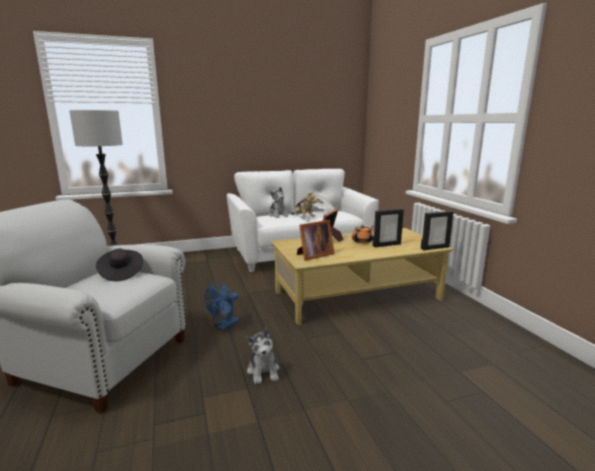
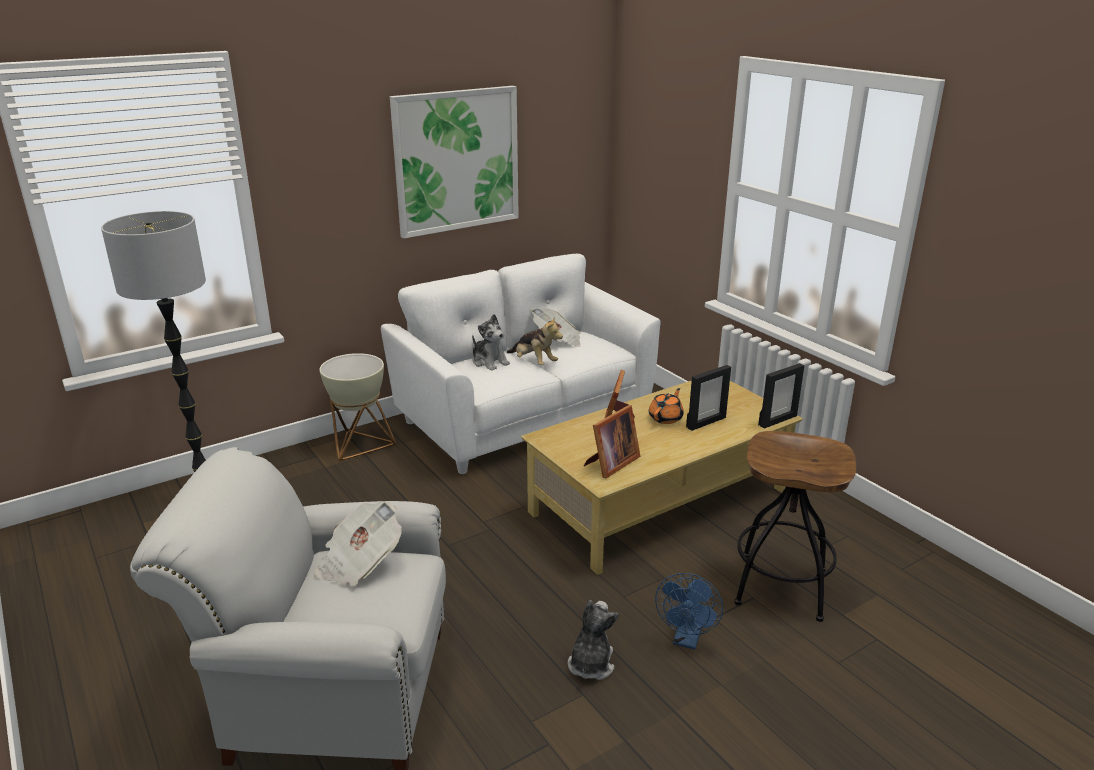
camera: 15 degrees left, 10 degrees up
(121, 273) = (359, 563): black hat -> newspaper
(208, 256) = (361, 444): none -> planter
(224, 326) = (486, 596): blue fan -> blue fan (687, 639)
(263, 371) = (590, 664): plush toy -> plush toy turned 135 degrees counterclockwise
(274, 111) = (456, 160): none -> picture
(419, 348) = (781, 586): none -> brown stool

